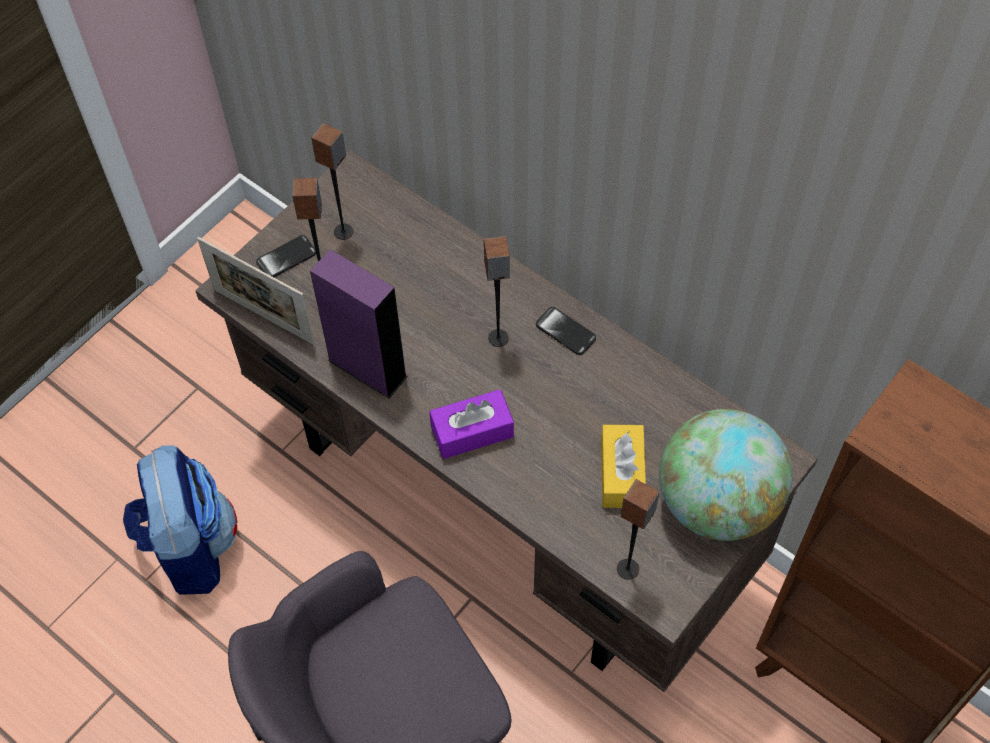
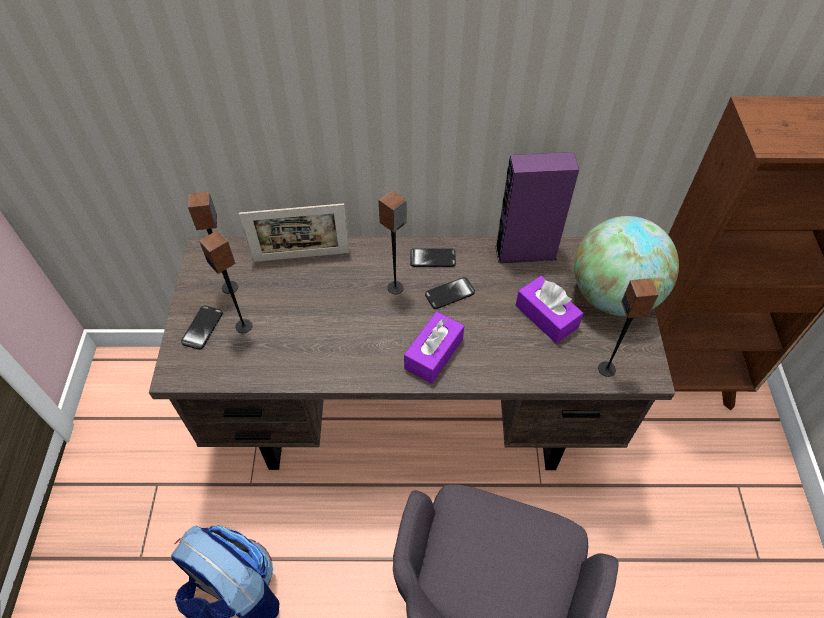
camera: 40 degrees left, 5 degrees down
(263, 316) = (219, 376): picture frame -> picture frame (301, 256)
(367, 368) = (326, 361): purple speaker -> purple speaker (525, 252)
(546, 381) = (450, 294): none -> phone
(621, 473) = (546, 316): yellow tissue box -> purple tissue box

